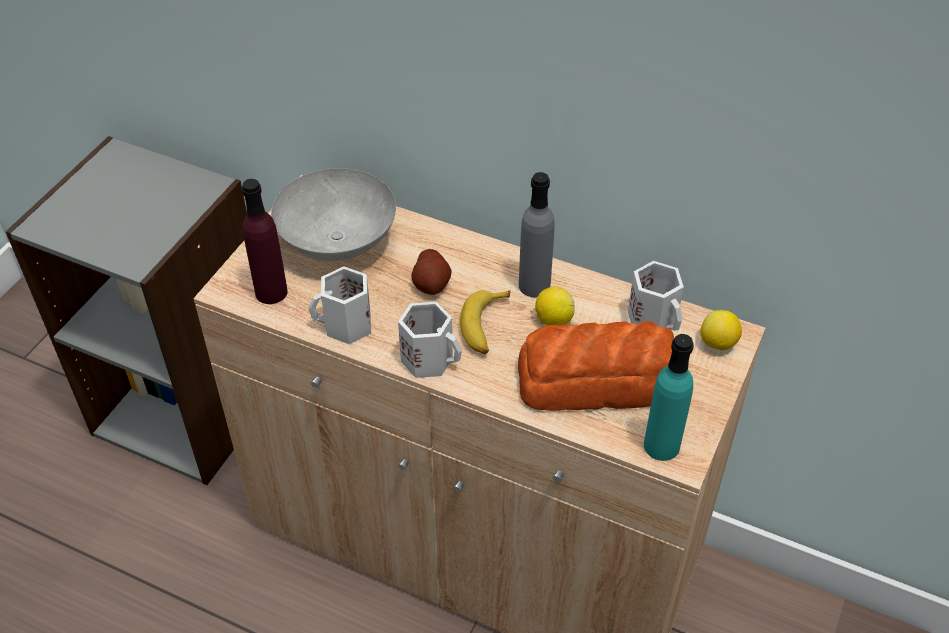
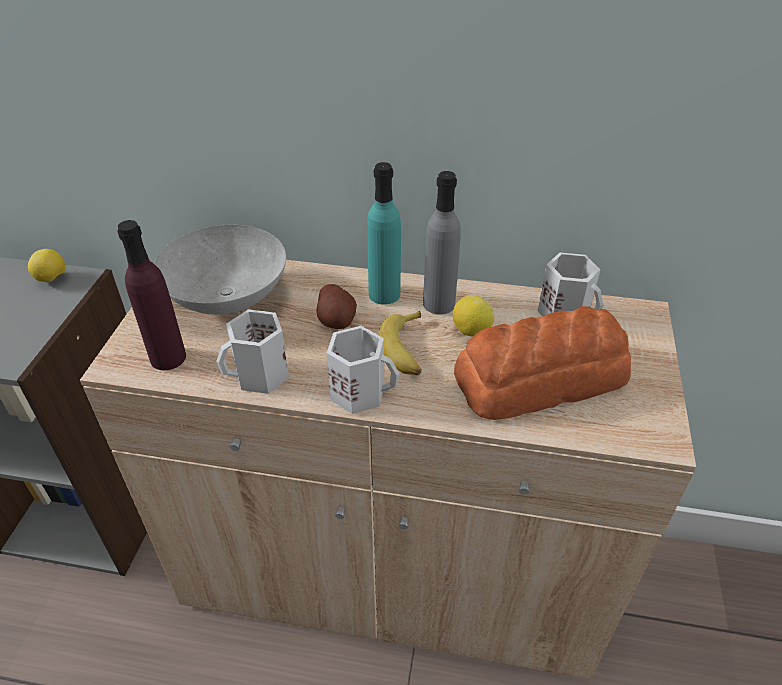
camera: 15 degrees left, 5 degrees down
(661, 445) = (635, 430): turquoise bottle -> turquoise bottle (384, 294)
(718, 343) = (634, 323): lemon -> lemon (52, 279)

